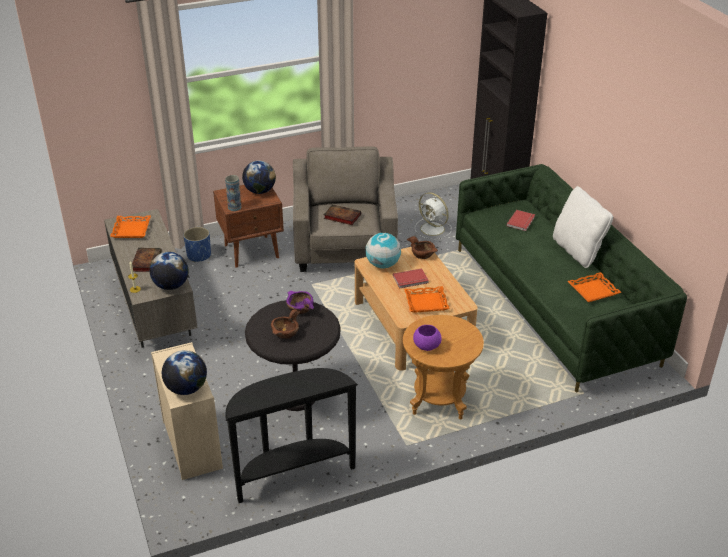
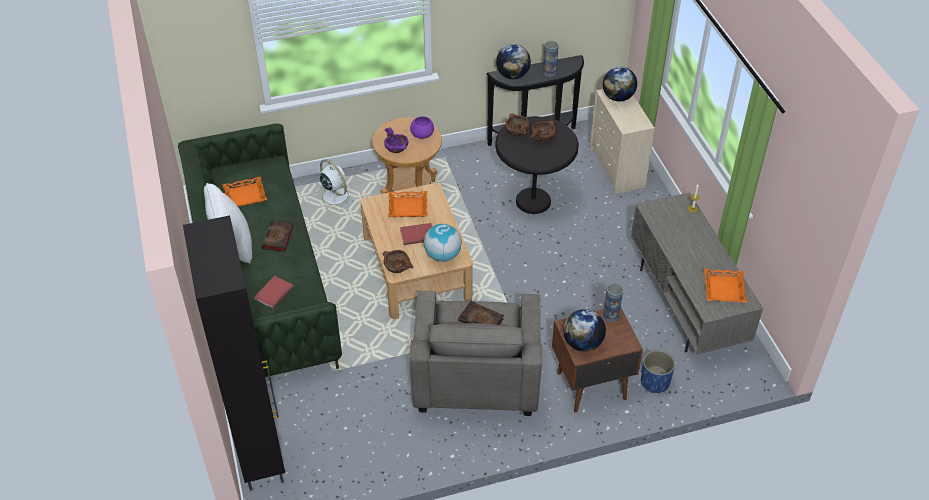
camera: 175 degrees left, 10 degrees up
(146, 261) = (692, 242): book -> book (278, 238)
(171, 286) = (658, 210): globe -> globe (512, 75)
(273, 387) = (549, 72): none -> vase
(300, 308) = (530, 159): purple bowl -> purple bowl (396, 148)
(315, 338) = (517, 130): none -> brown bowl
(433, 229) = (359, 409): white fan -> white fan (334, 195)

